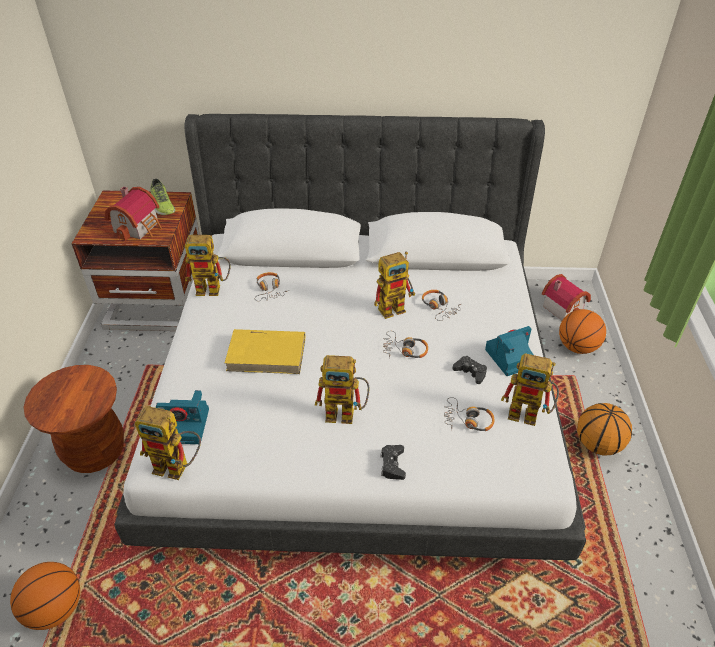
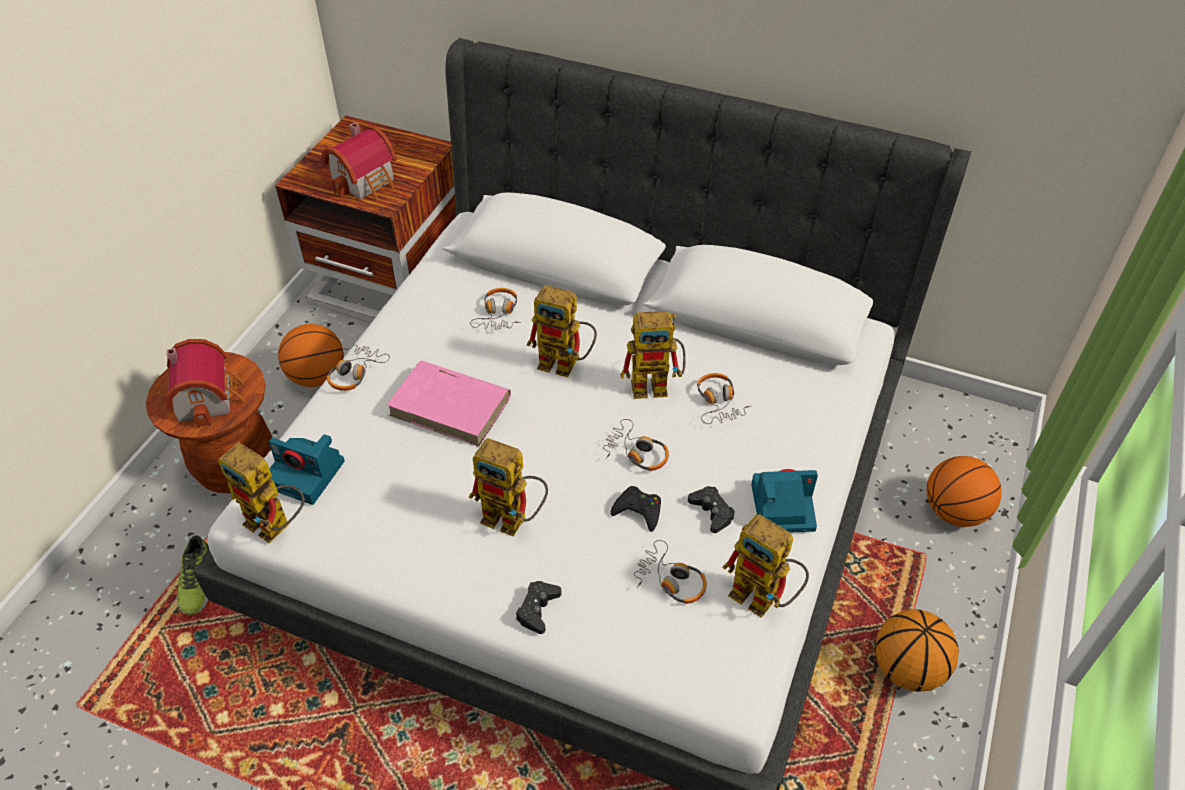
camera: 20 degrees right, 5 degrees up
(55, 609) = (119, 648): basketball -> basketball (317, 377)
(162, 205) = (410, 155): shoe -> shoe (196, 582)
(187, 350) = (355, 373): none -> headphones
(214, 288) = (428, 293): toy robot -> toy robot (566, 364)
(267, 354) = (451, 406): yellow book -> pink book
(424, 384) = (638, 511): none -> black game controller
(563, 307) = (965, 442): toy house -> toy house (209, 397)

